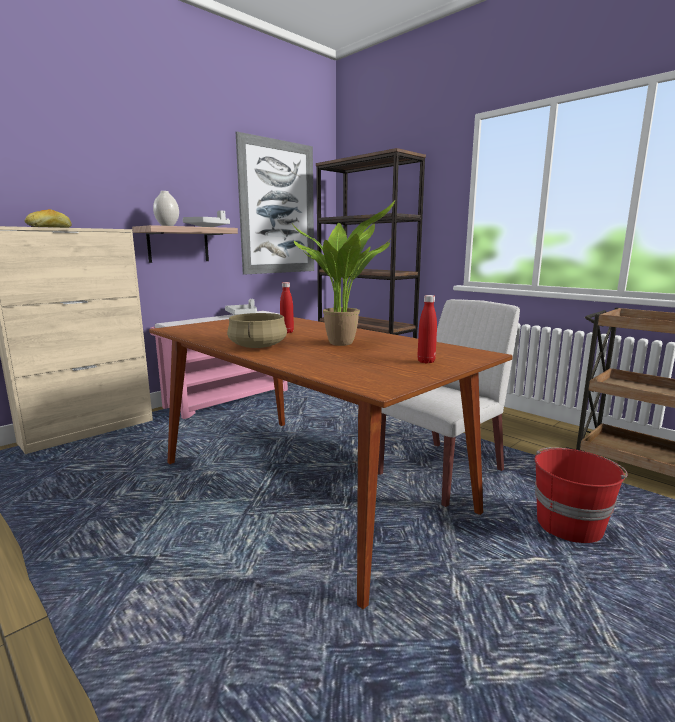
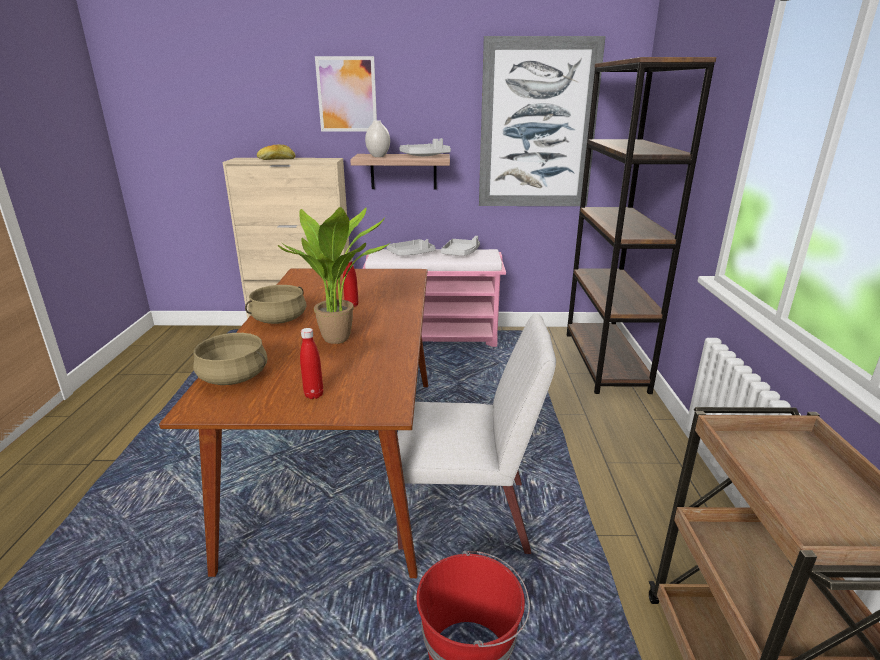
camera: 45 degrees right, 10 degrees up
(118, 166) = (347, 94): none -> picture
(204, 320) = (411, 254): none -> grey tray
(343, 371) = (234, 377): none -> beige cooking pot

